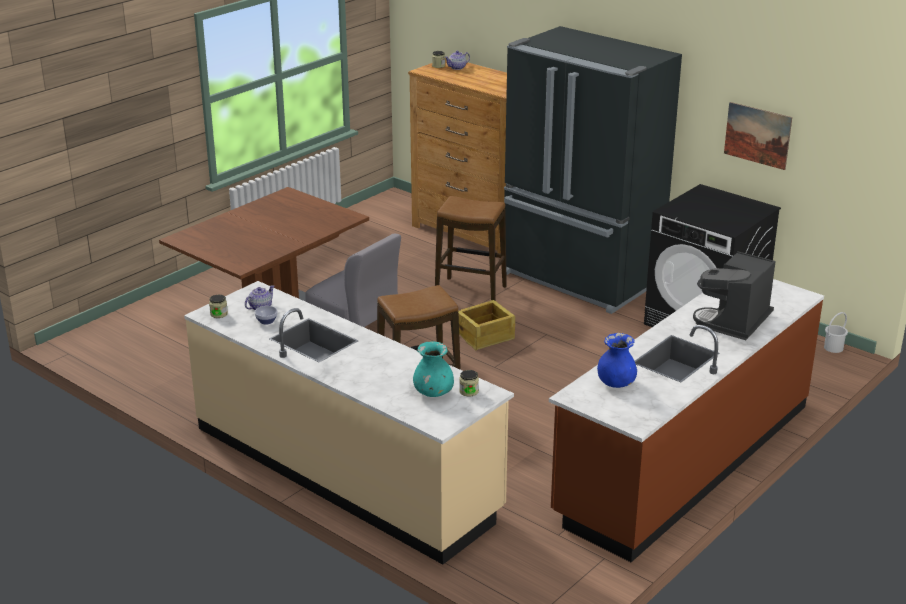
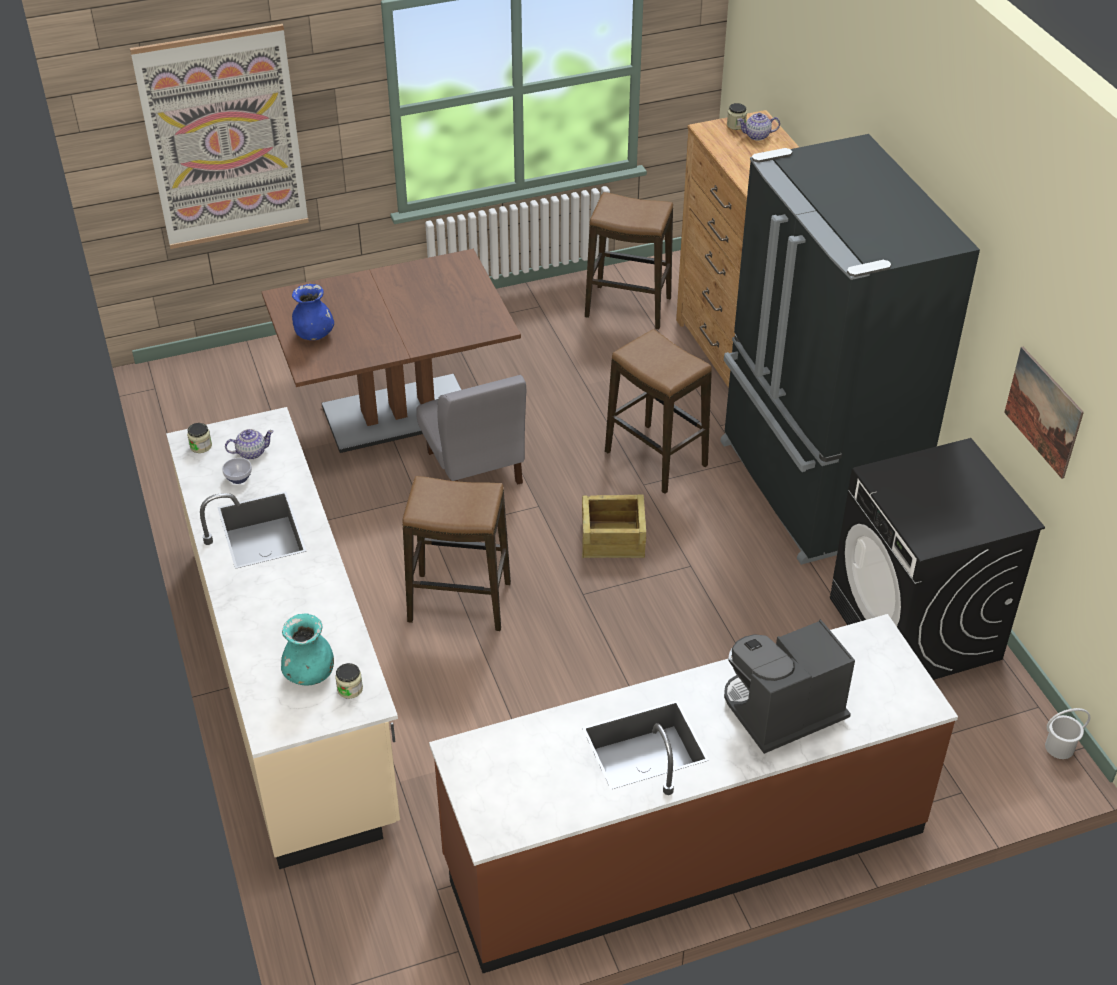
camera: 30 degrees right, 15 degrees up
(98, 133) = (224, 139): none -> picture
(374, 227) = (628, 307): none -> stool
(616, 383) = (529, 754): blue vase -> blue vase (314, 334)

